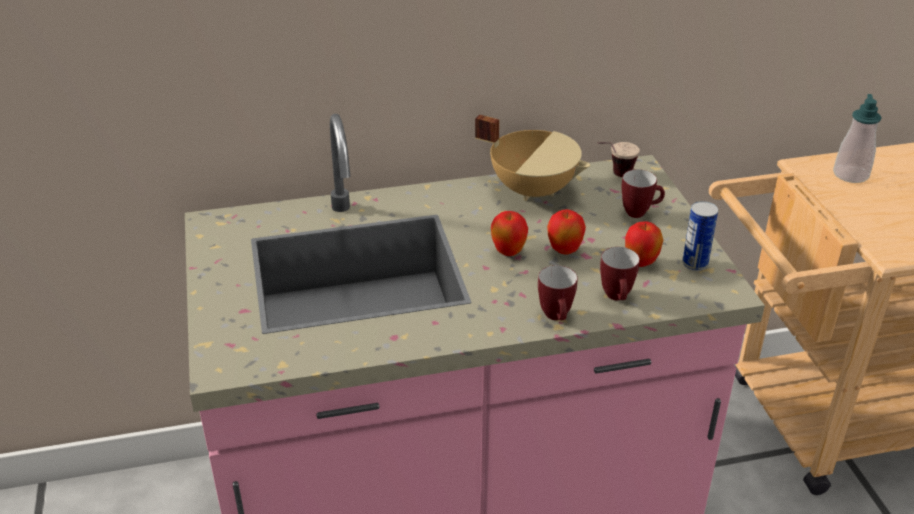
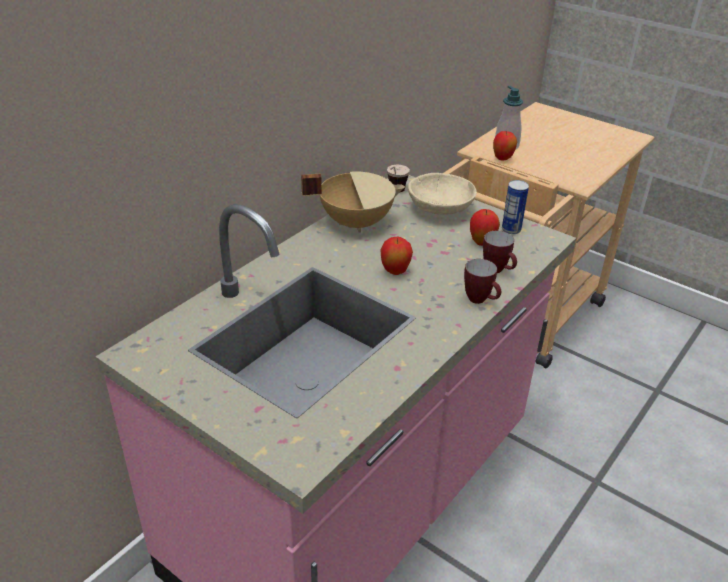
camera: 40 degrees left, 0 degrees up
(564, 251) = (428, 255): apple -> apple (502, 159)
(640, 212) = (440, 211): mug -> beige bowl

